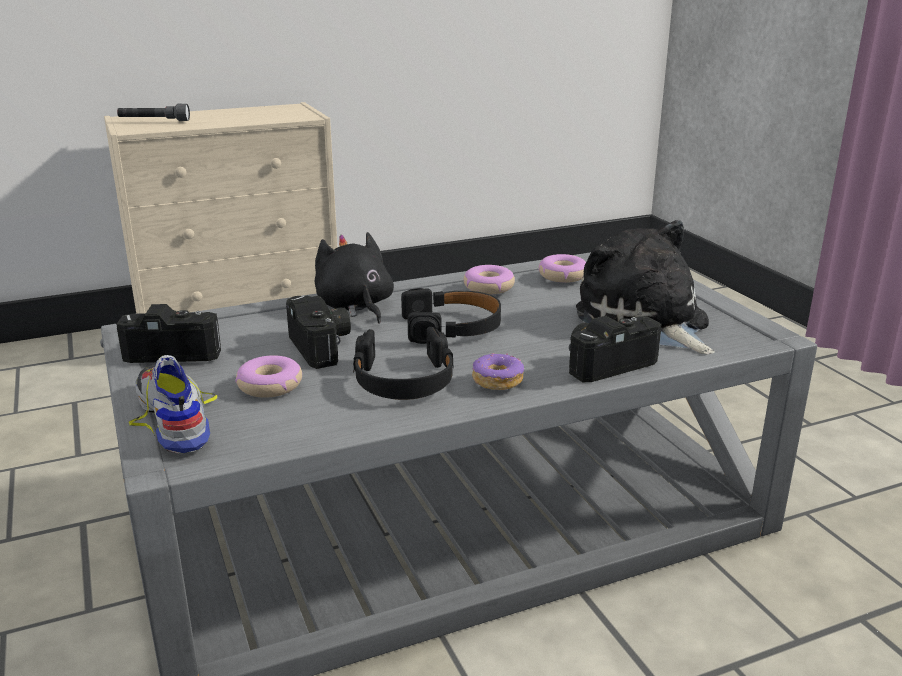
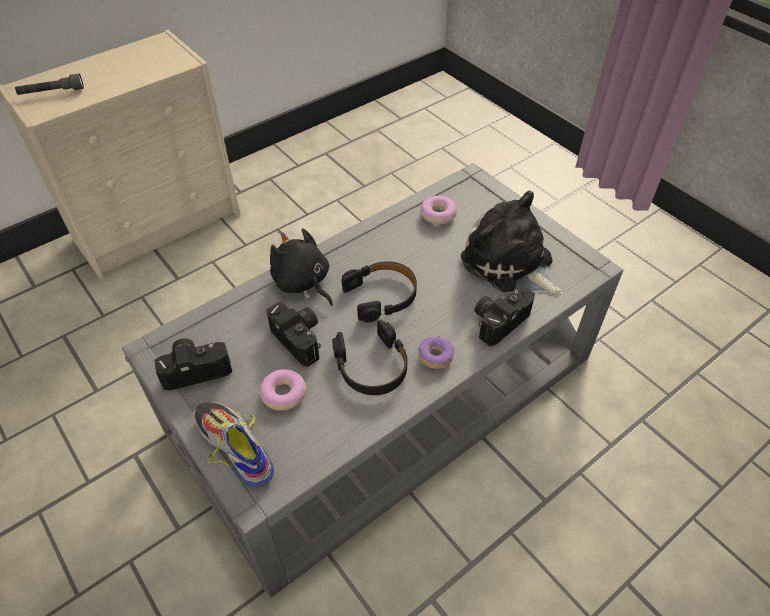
camera: 15 degrees left, 25 degrees up
(488, 287) = (390, 240): donut -> none

